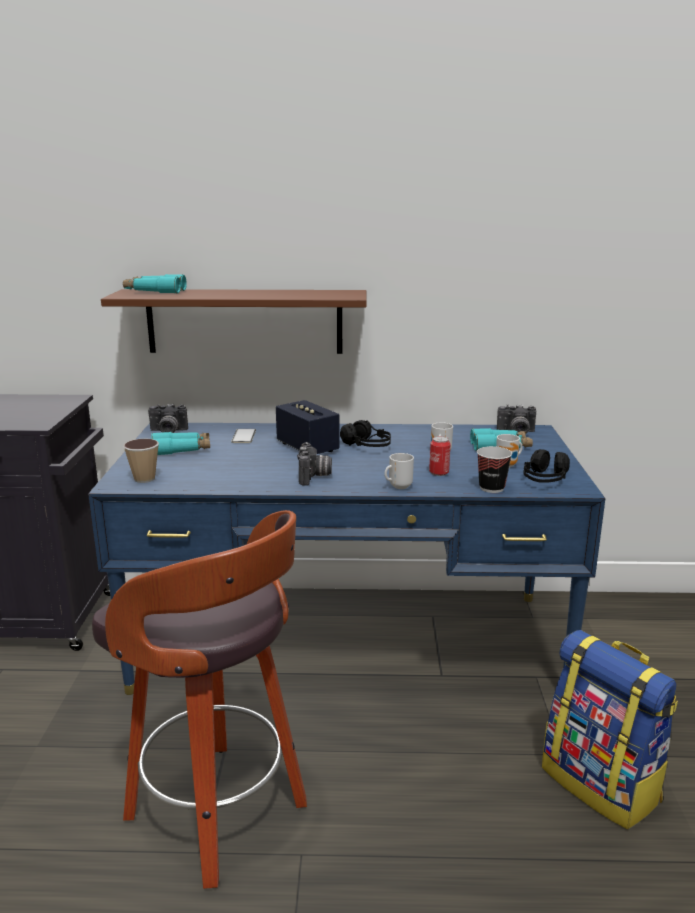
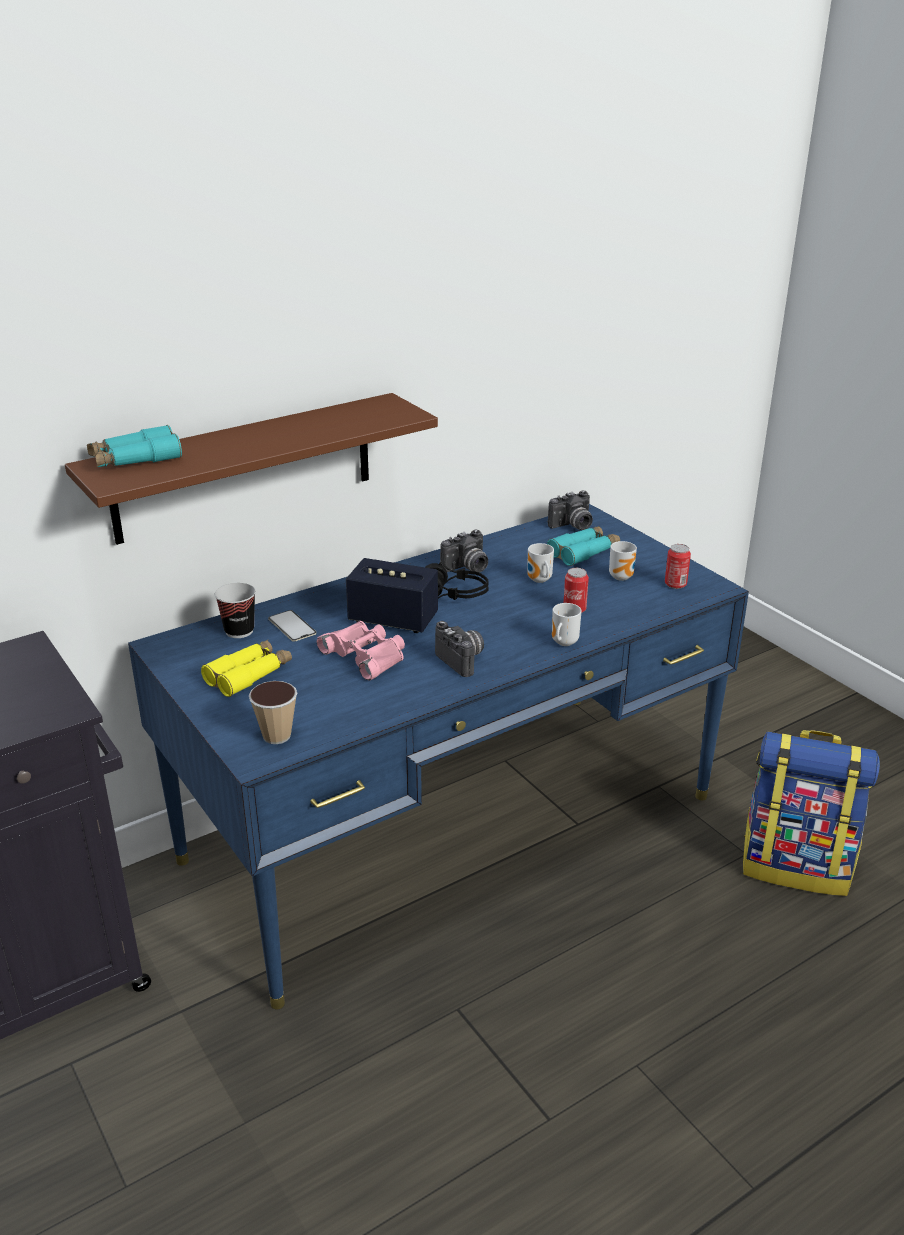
camera: 35 degrees left, 10 degrees up
(168, 432) = (182, 651): camera -> camera (467, 568)
(181, 450) = (249, 675): turquoise binoculars -> yellow binoculars
(220, 813) = (526, 1073): stool -> none
(260, 459) = (366, 655): none -> pink binoculars
(491, 488) = (646, 613): cup -> cup (239, 631)
(544, 479) = (675, 584): black headphones -> can

